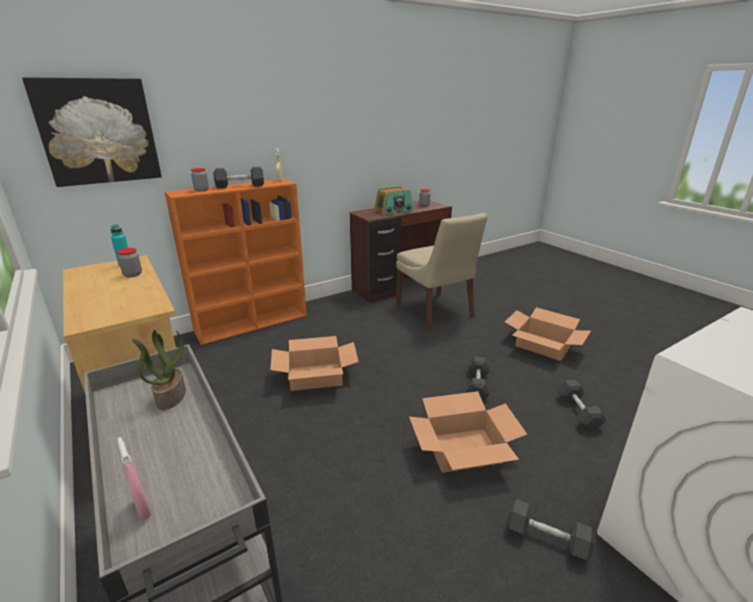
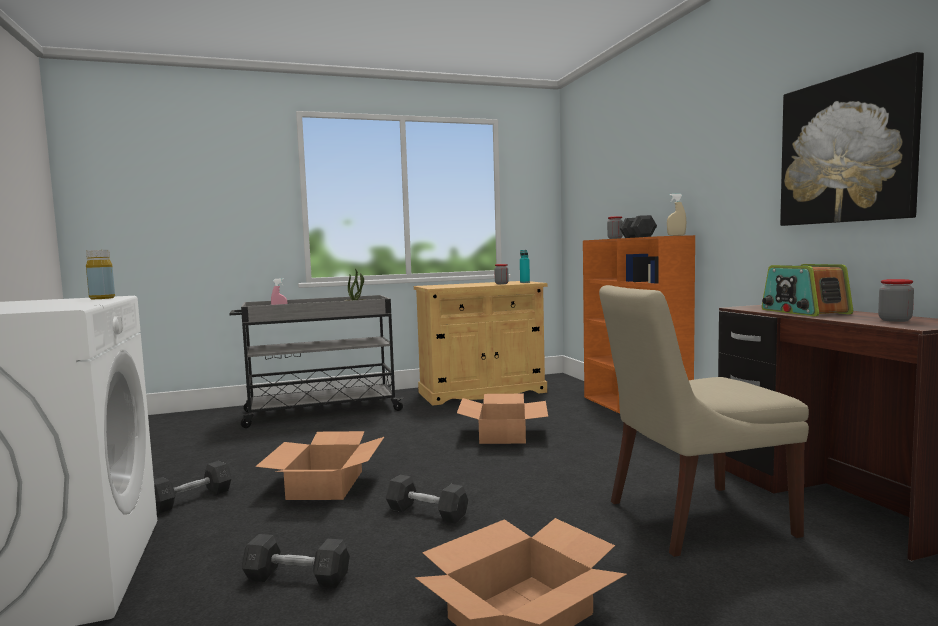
camera: 105 degrees right, 20 degrees down
(98, 132) = (593, 187): picture -> picture (847, 150)
(703, 351) = (102, 298): none -> yellow bottle

